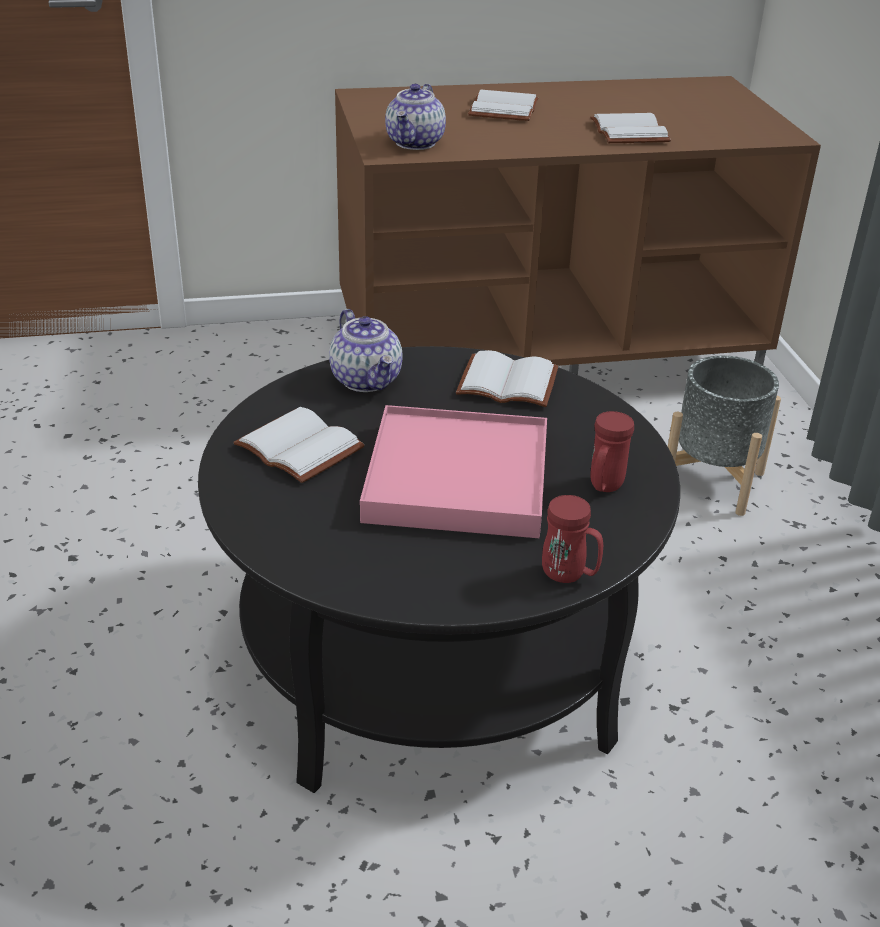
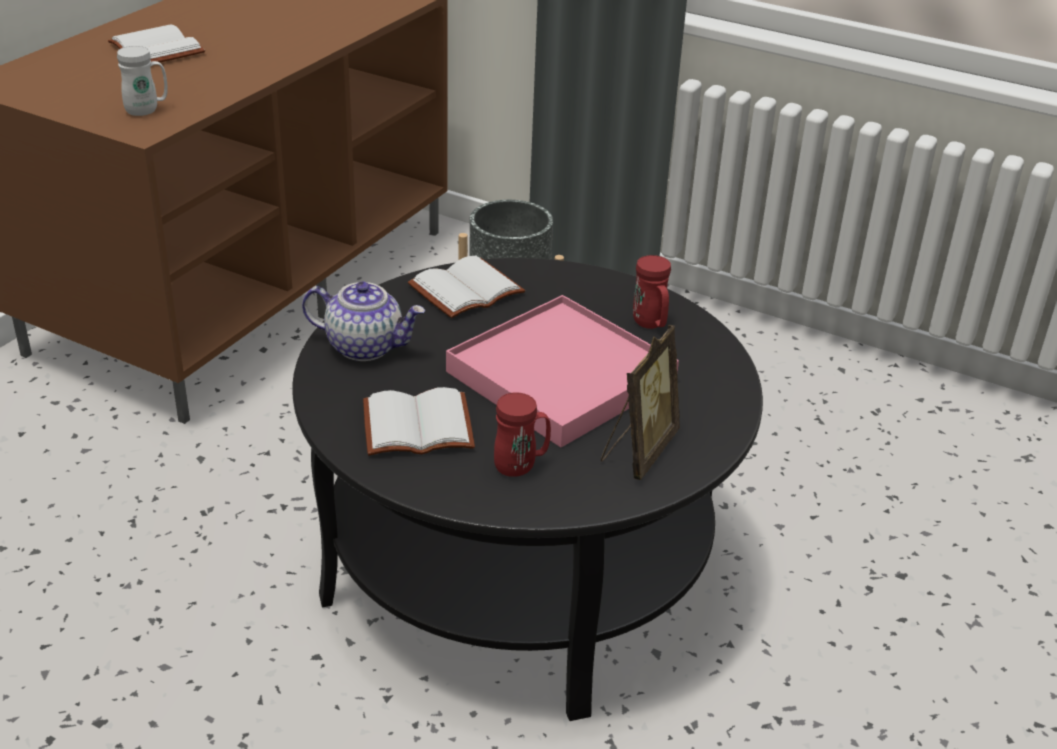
camera: 50 degrees left, 0 degrees up
(408, 563) = (637, 451): none -> picture frame
(415, 143) = (147, 110): teapot -> white mug
(569, 576) = (731, 392): red mug -> red mug (521, 466)
(626, 132) = (297, 33): white book -> none

